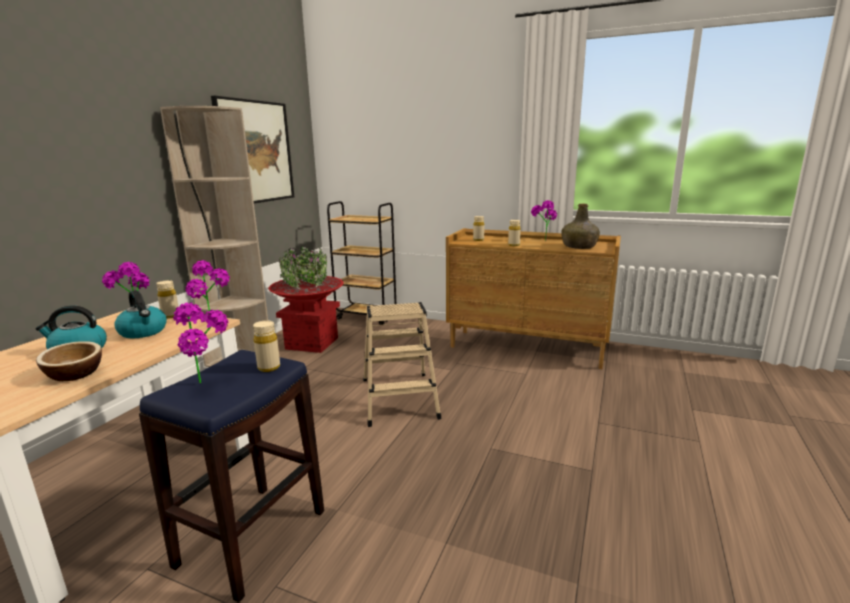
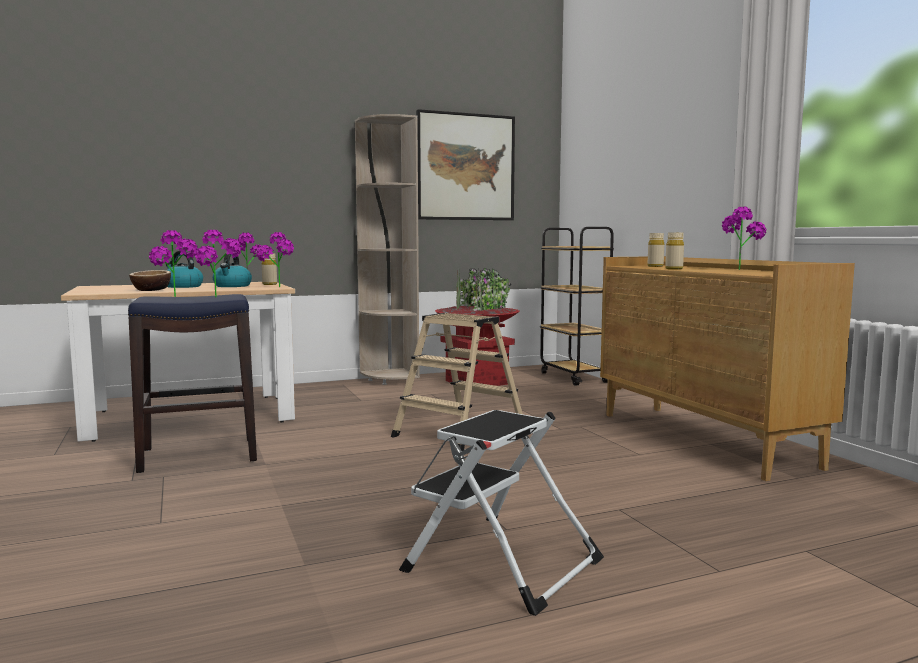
camera: 45 degrees right, 10 degrees down
(269, 367) = (220, 297): beige bottle -> potted plant
(579, 247) = (756, 273): green bottle -> none
(637, 496) = (502, 560): none -> step ladder

